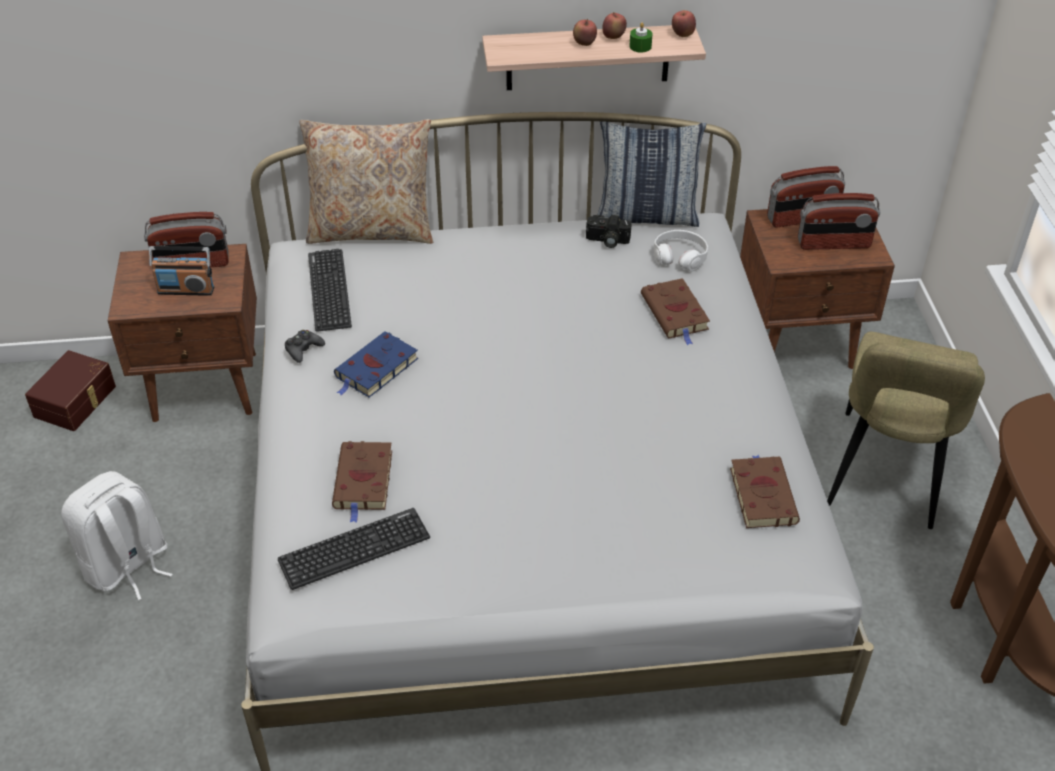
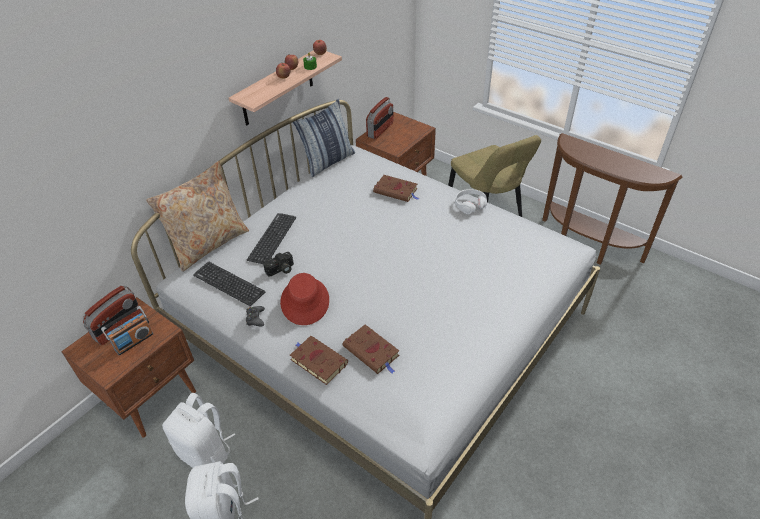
camera: 45 degrees left, 0 degrees up
(76, 401) = (80, 464): brown storage box -> none
(185, 486) = (206, 452): none -> white backpack
(354, 549) = (411, 383): keyboard -> keyboard (272, 238)
(375, 369) = (305, 301): blue book -> red hat
(607, 241) = (327, 180): camera -> camera (281, 270)
(680, 256) = (365, 168): white headphones -> white headphones (470, 204)
(761, 494) = (521, 234): brown book -> brown book (317, 361)
(833, 244) = (404, 132): radio -> none

